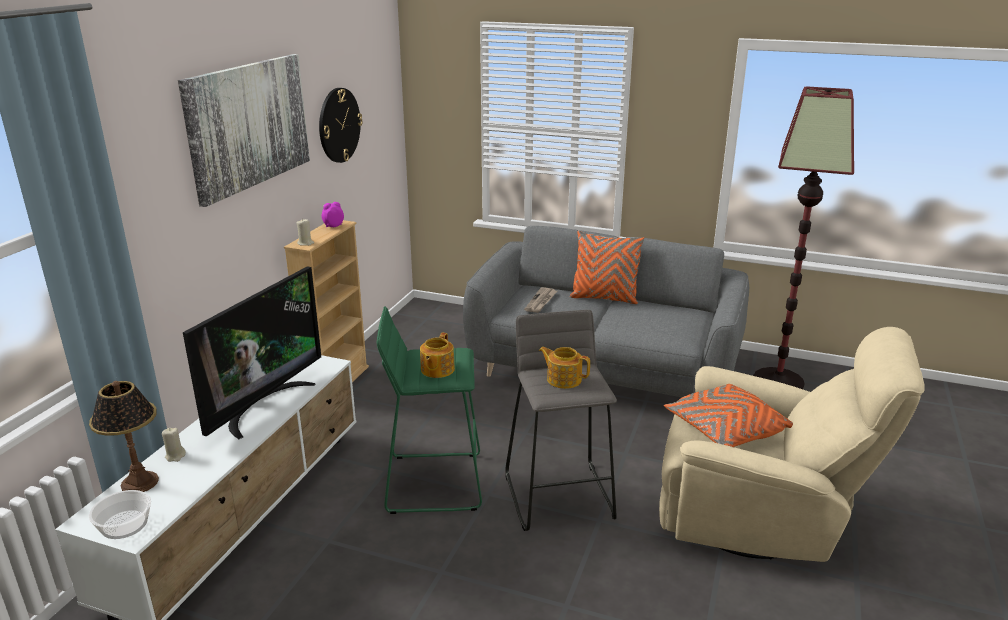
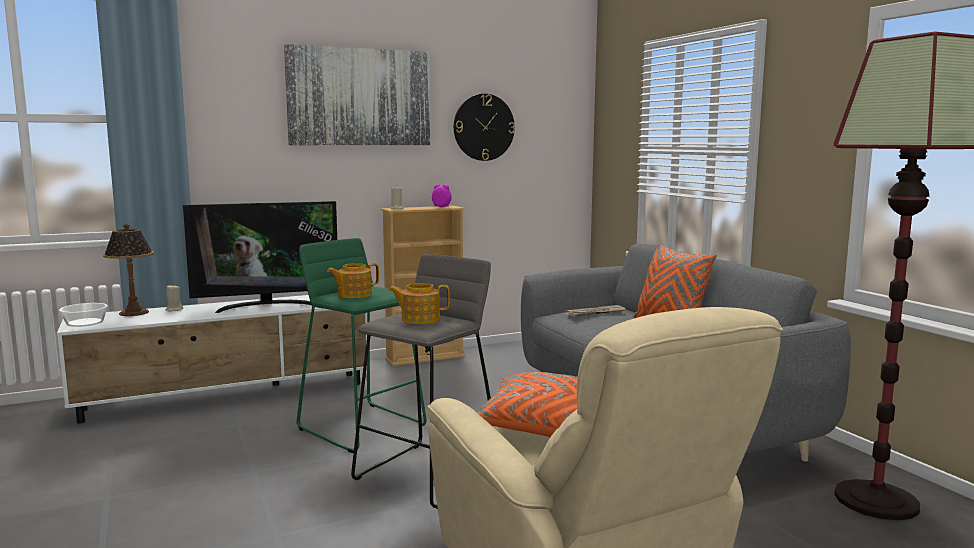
camera: 45 degrees right, 15 degrees down
(563, 379) = (419, 319): teapot -> teapot turned 75 degrees counterclockwise

